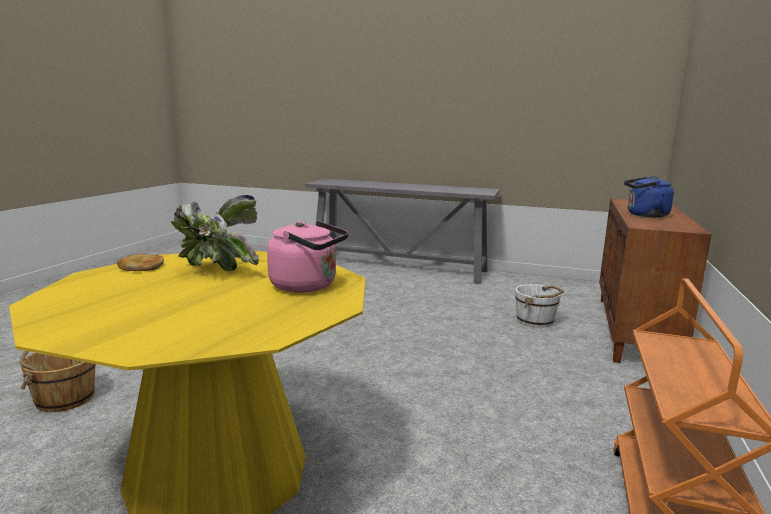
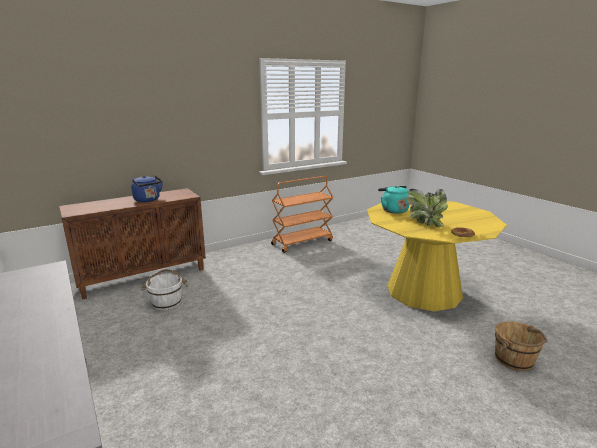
camera: 140 degrees left, 5 degrees up
(307, 286) = (393, 210): pink kettle -> turquoise kettle

